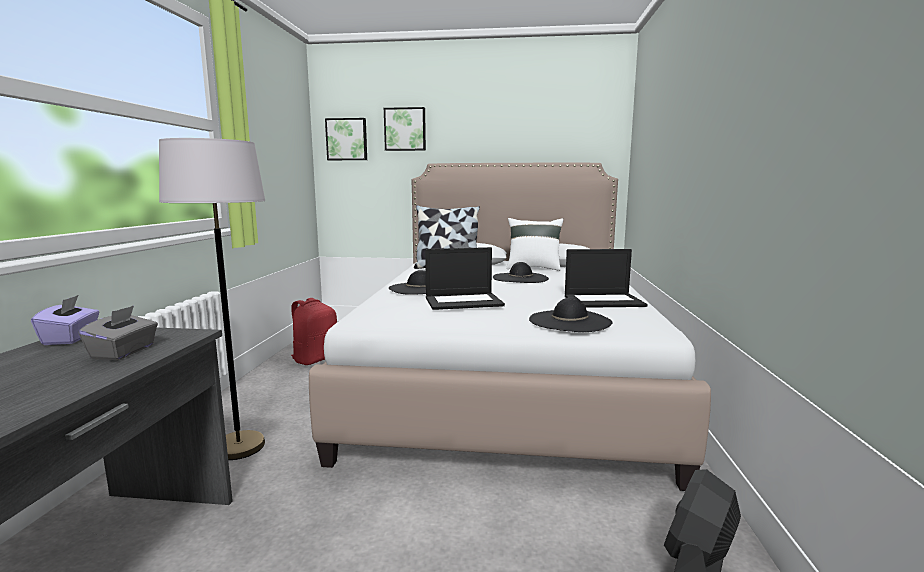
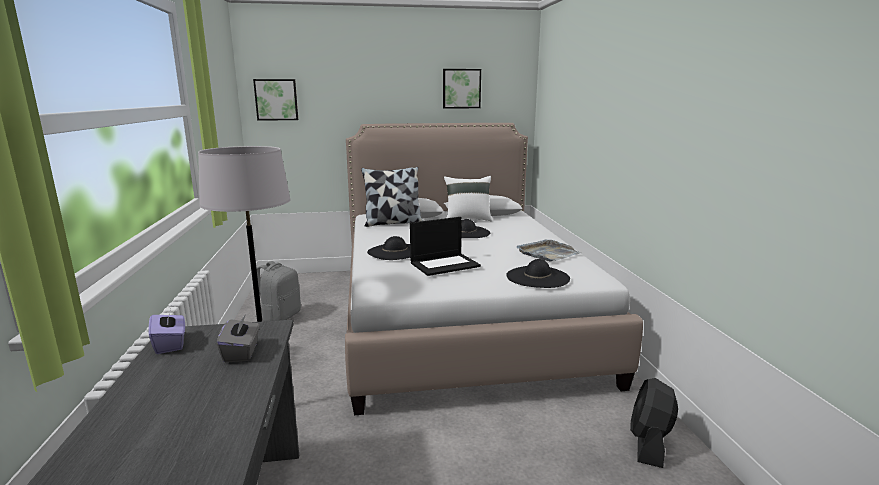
camera: 15 degrees left, 5 degrees up
(315, 359) = (280, 317): red backpack -> grey backpack
(405, 129) = (335, 90): picture -> picture (461, 88)
(604, 301) = (547, 253): laptop -> grey tray

